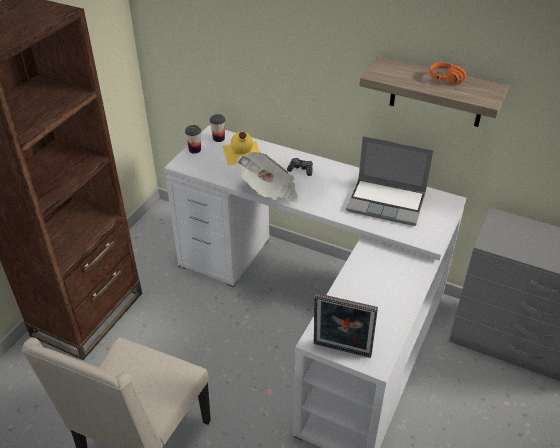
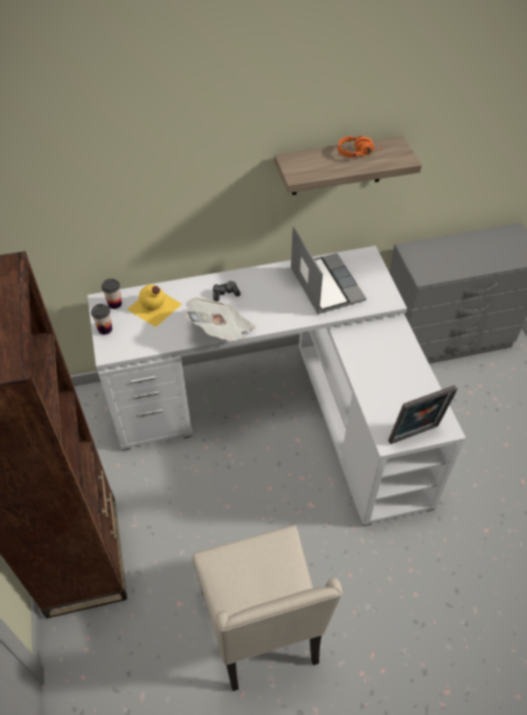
camera: 40 degrees left, 10 degrees up
(387, 202) = (325, 284): laptop -> laptop turned 90 degrees counterclockwise

